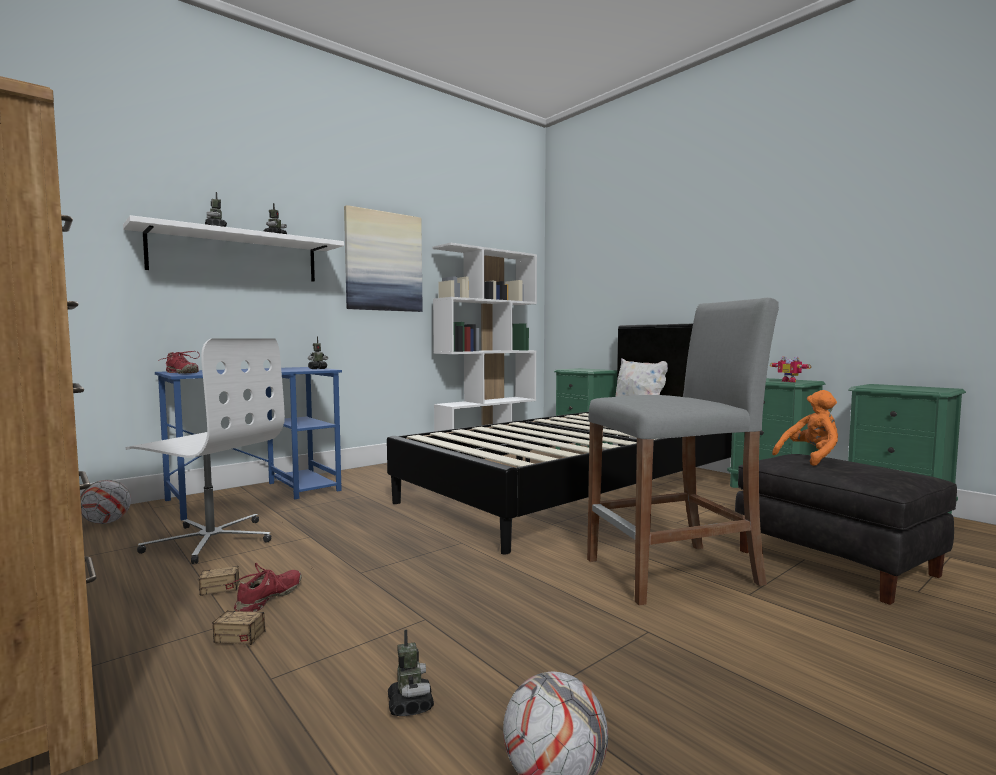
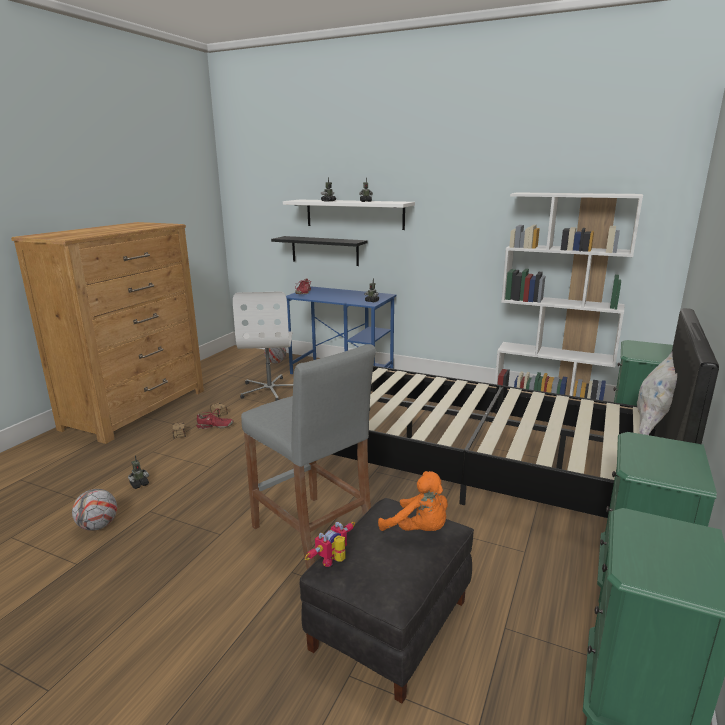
camera: 65 degrees right, 15 degrees up
(180, 311) = (324, 250): none -> black shelf
(383, 262) = (465, 210): picture -> none
(790, 381) = (652, 467): toy robot -> toy robot (334, 562)

